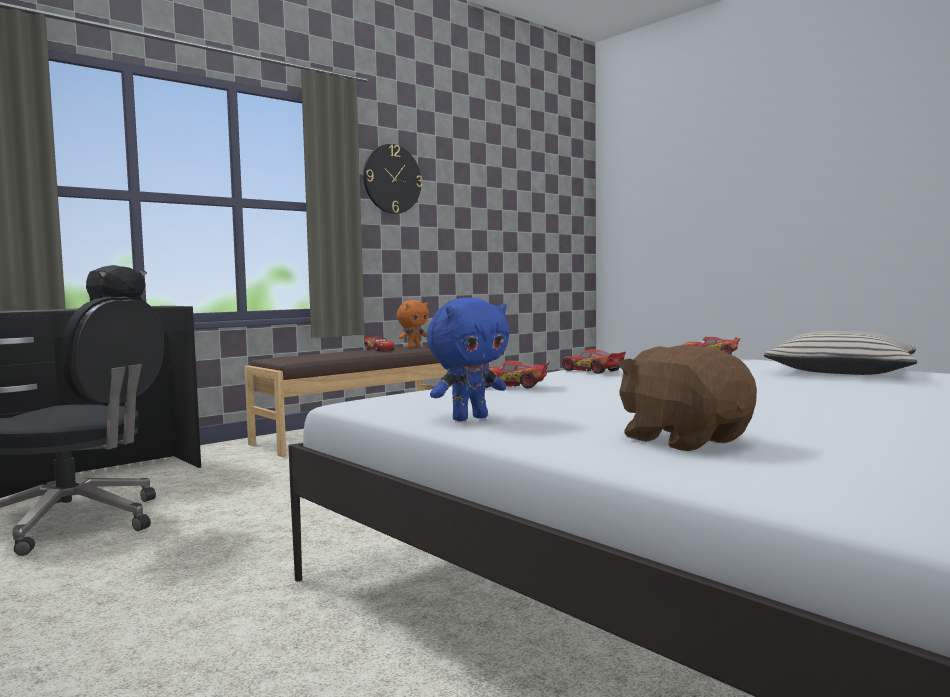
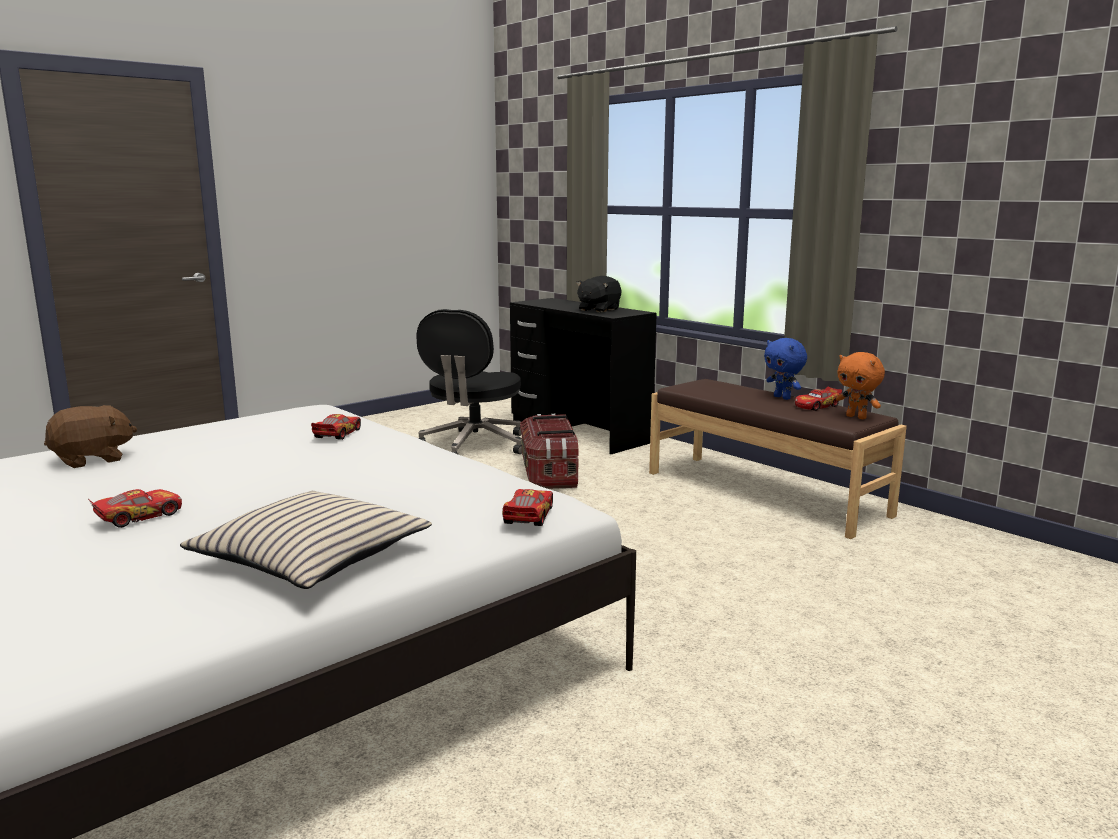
camera: 90 degrees right, 10 degrees up
(246, 486) = (549, 473): none -> storage box
(392, 179) = (948, 166): wall clock -> none
(469, 418) = (220, 426): blue plush toy -> blue plush toy (783, 397)
(591, 370) = (413, 458): toy car -> toy car (139, 516)

